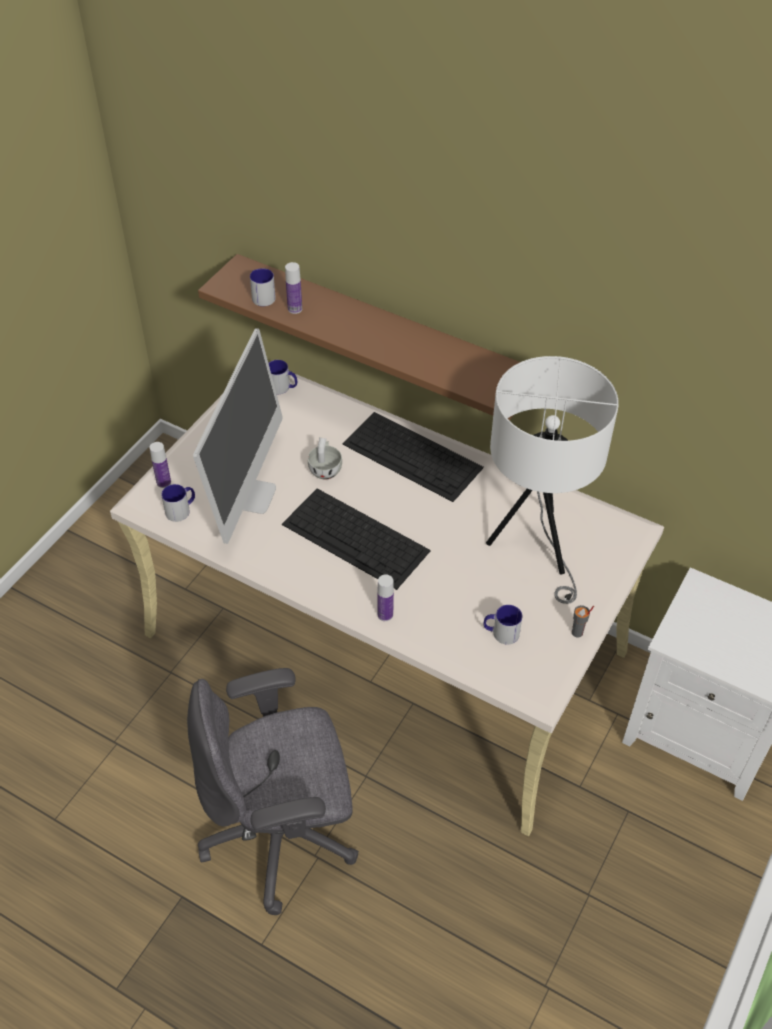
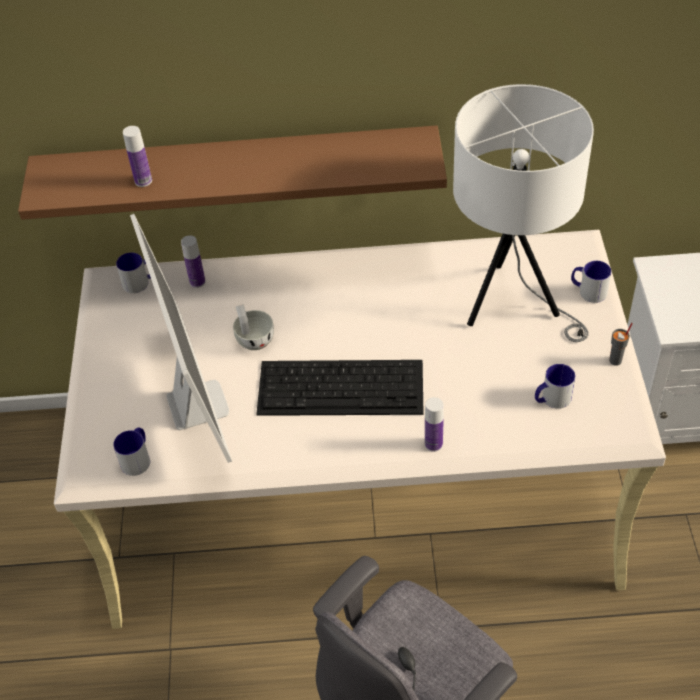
camera: 30 degrees left, 0 degrees up
(163, 482) = (93, 441): bottle -> bottle (197, 282)
(261, 296) = (95, 184): mug -> mug (588, 291)
(413, 456) = (329, 281): keyboard -> none

